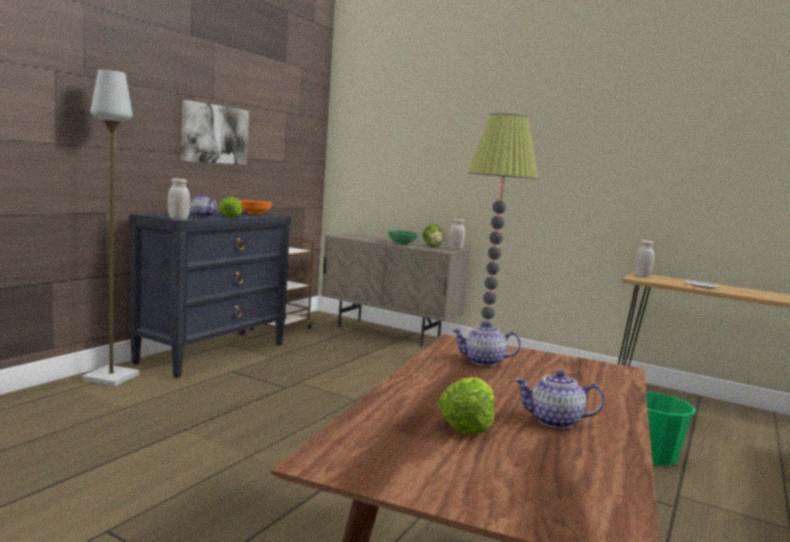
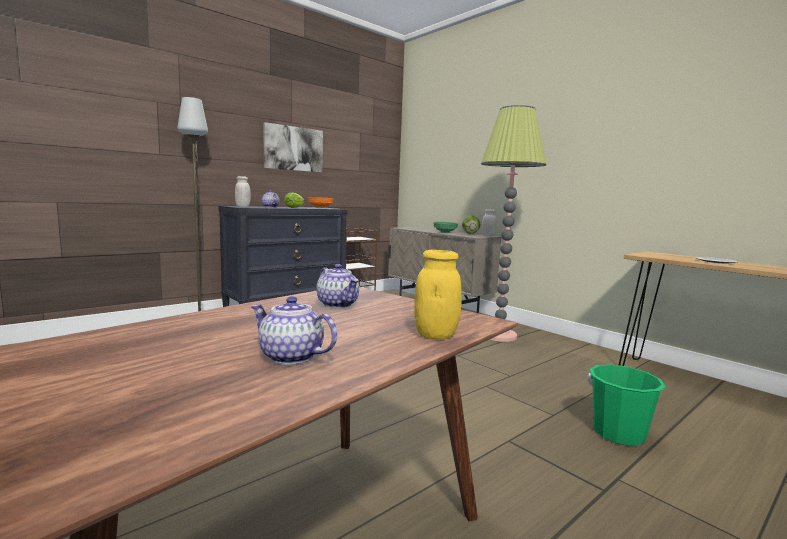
camera: 20 degrees right, 0 degrees up
(466, 424) = (185, 349): lettuce -> none
(483, 361) = (338, 304): teapot -> teapot turned 150 degrees counterclockwise
(612, 388) = (435, 335): none -> yellow jar
(642, 276) = (652, 253): white jar -> none

